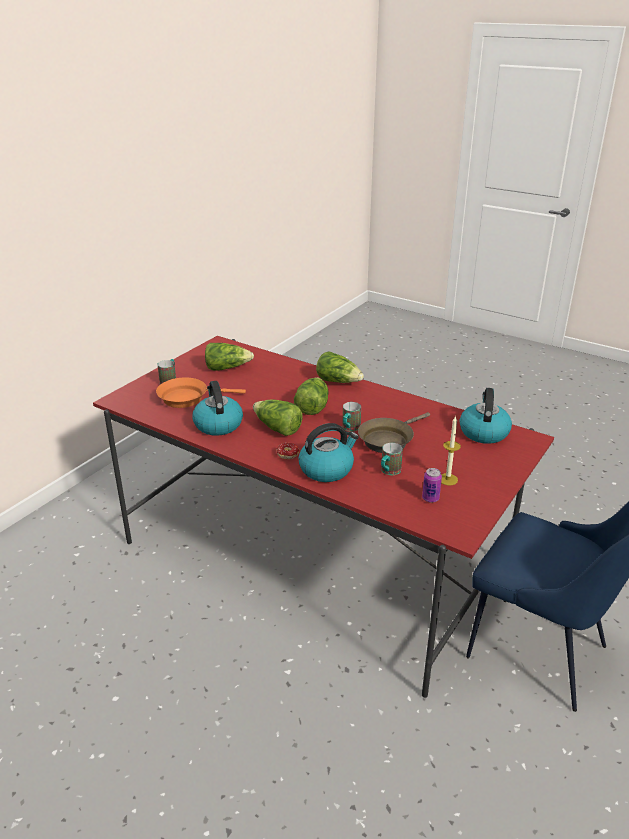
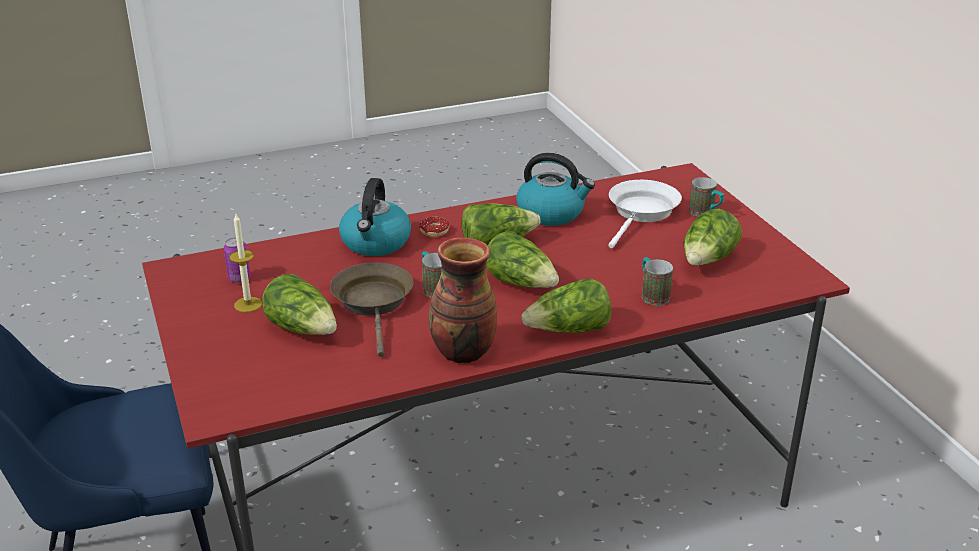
camera: 125 degrees right, 0 degrees up
(187, 398) = (642, 213): orange frying pan -> white frying pan
(388, 472) = (316, 275): mug -> mug (652, 294)
(392, 399) = (462, 352): none -> vase
(440, 449) = (303, 329): none -> lettuce
(483, 432) = (285, 384): kettle -> none

